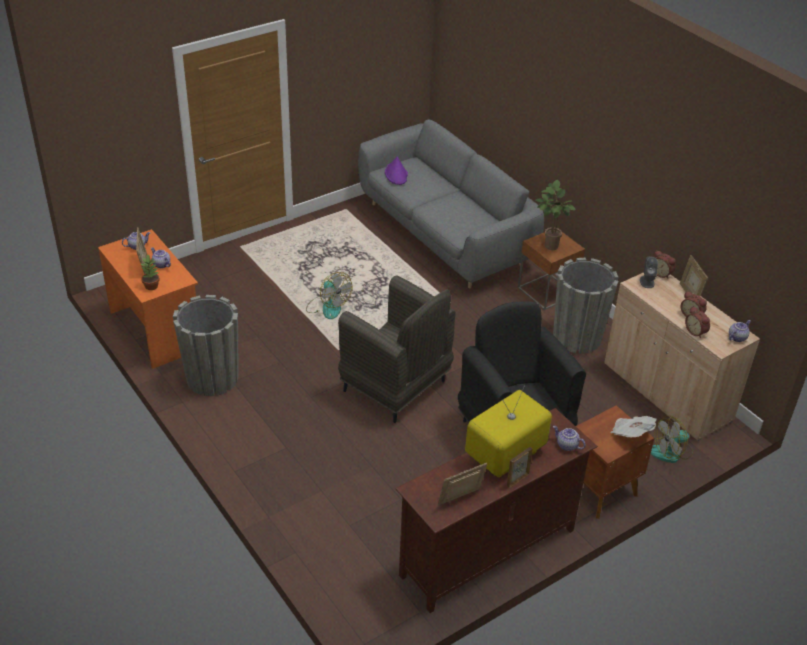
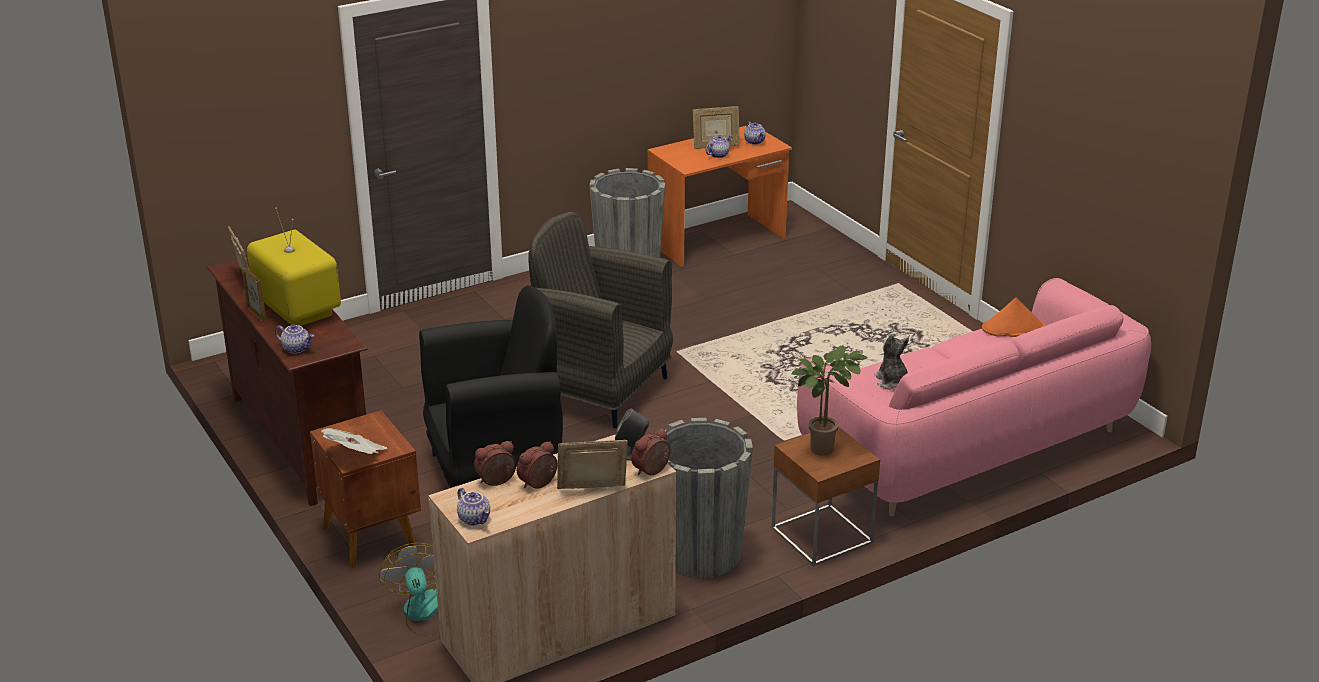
camera: 95 degrees right, 10 degrees down
(152, 286) = (677, 152): potted plant -> none
(327, 307) = (768, 345): fan -> none
(396, 174) = (1012, 328): purple hat -> orange hat
(396, 387) = (599, 390): grey armchair -> grey armchair turned 75 degrees clockwise
(445, 234) = (969, 446): grey sofa -> pink sofa
(466, 220) = (892, 382): none -> plush toy
(566, 445) = (297, 348): teapot -> teapot turned 75 degrees clockwise

